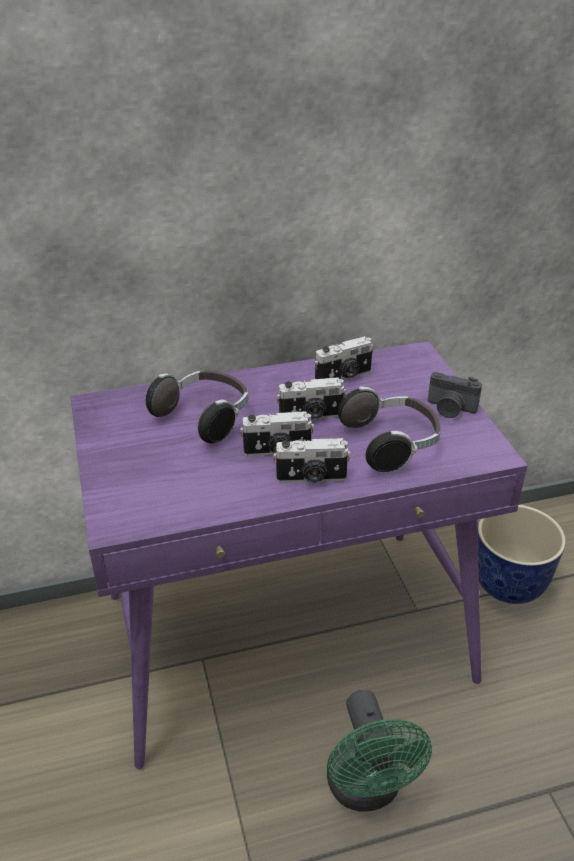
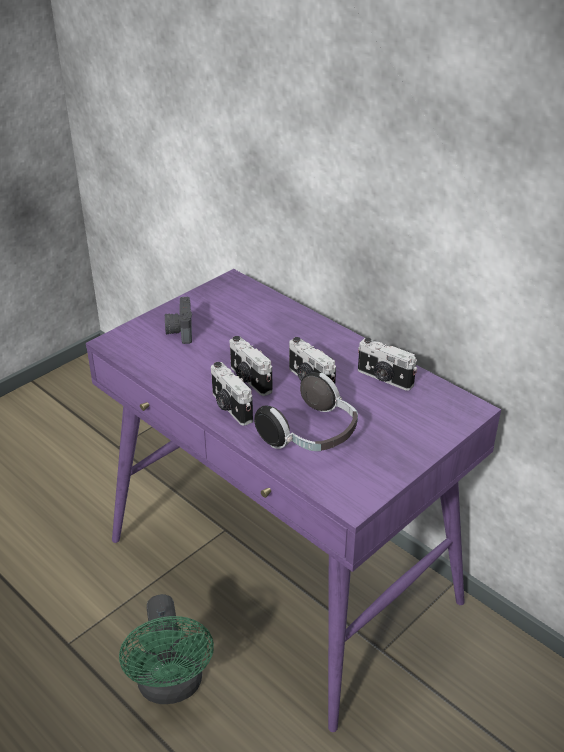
camera: 60 degrees right, 0 degrees up
(205, 417) = (260, 332): headphones -> none
(367, 790) = (171, 686): green fan -> green fan turned 60 degrees counterclockwise
(450, 409) = (397, 454): camera -> camera (179, 331)
(510, 585) = (478, 719): planter -> none

